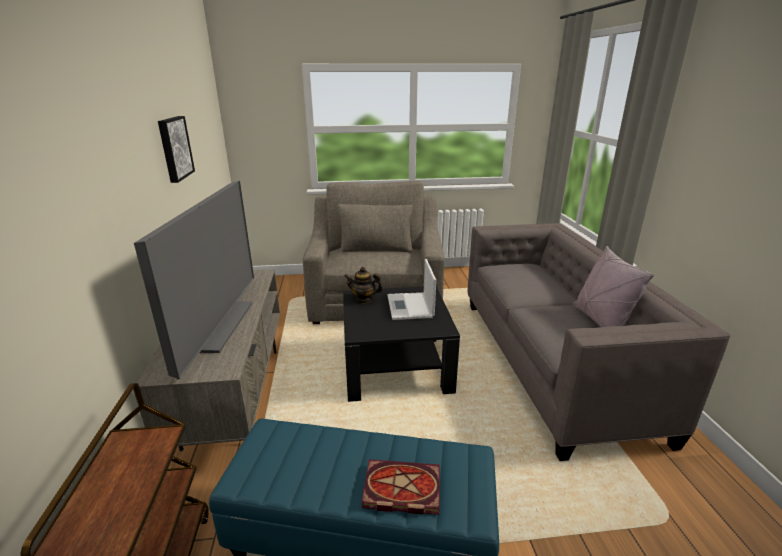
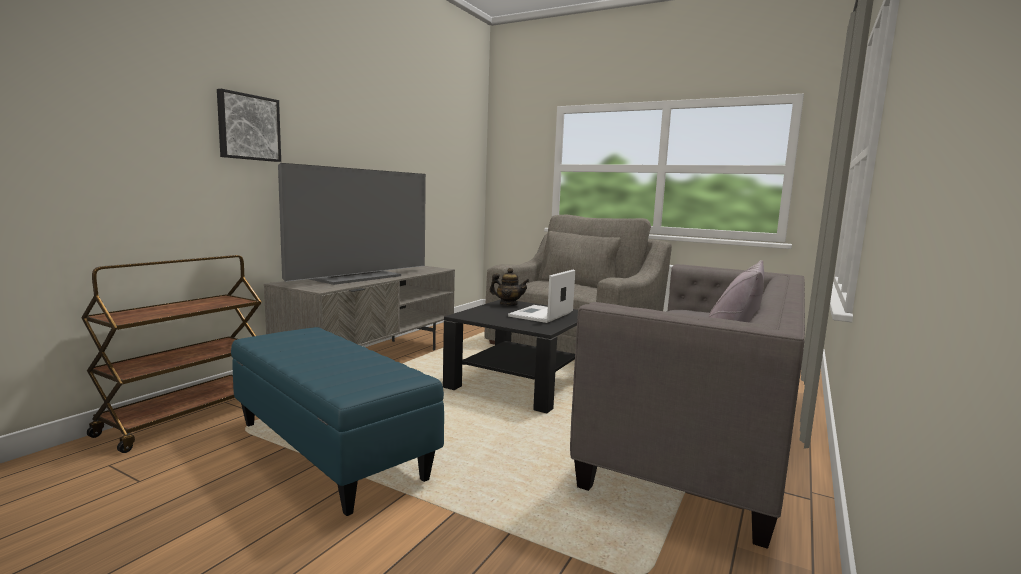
camera: 35 degrees right, 15 degrees down
(174, 148) = (396, 150): picture -> picture (248, 127)
(363, 299) = (508, 304): teapot -> teapot turned 150 degrees clockwise
(400, 489) = (329, 369): book -> none

